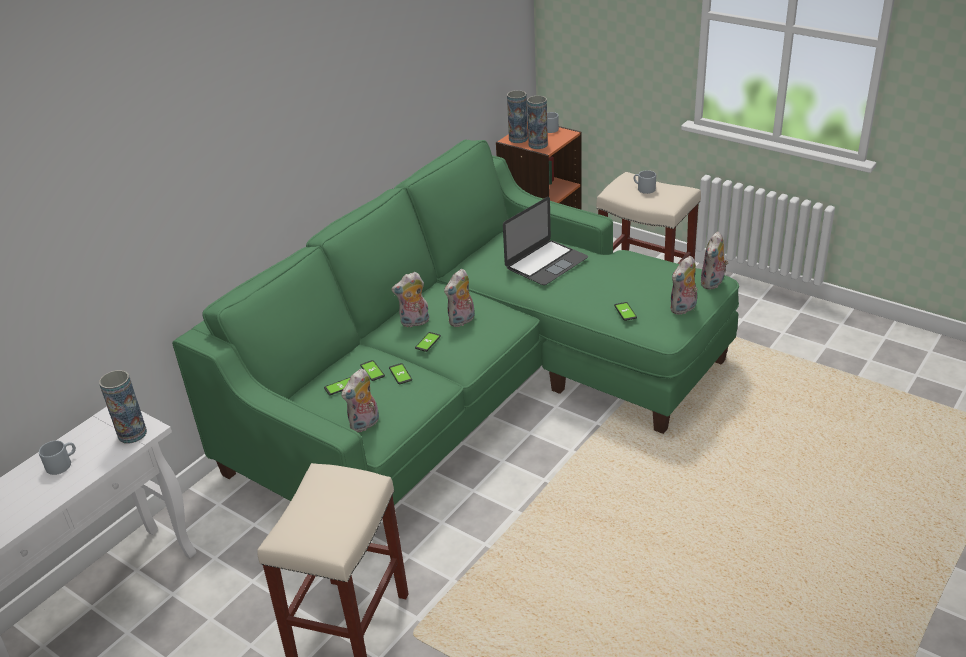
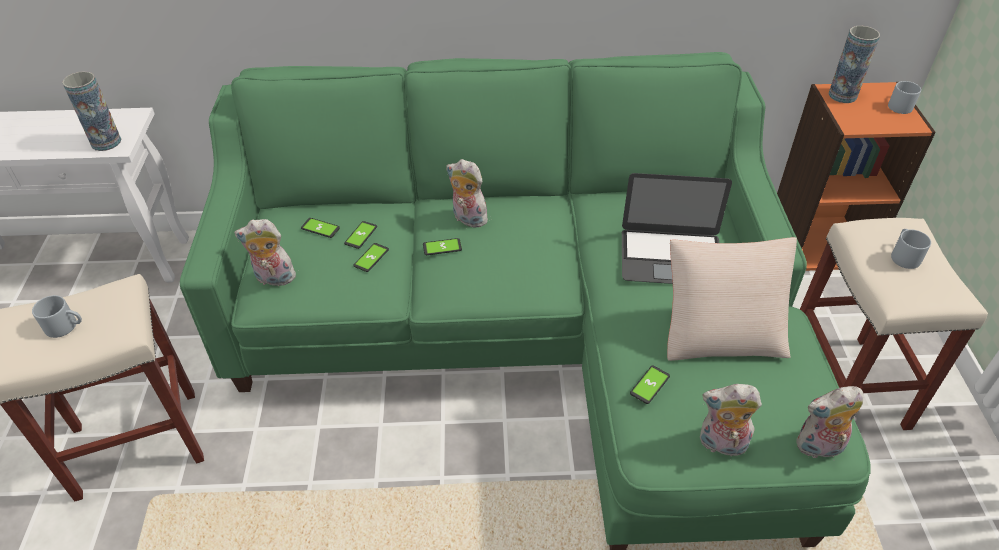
camera: 50 degrees right, 10 degrees up
(62, 463) = (47, 130): grey mug -> grey mug (66, 326)
(462, 321) = (501, 252): plush toy -> none
(538, 145) = (852, 115): vase -> none
(616, 274) = (721, 332): none -> beige pillow

